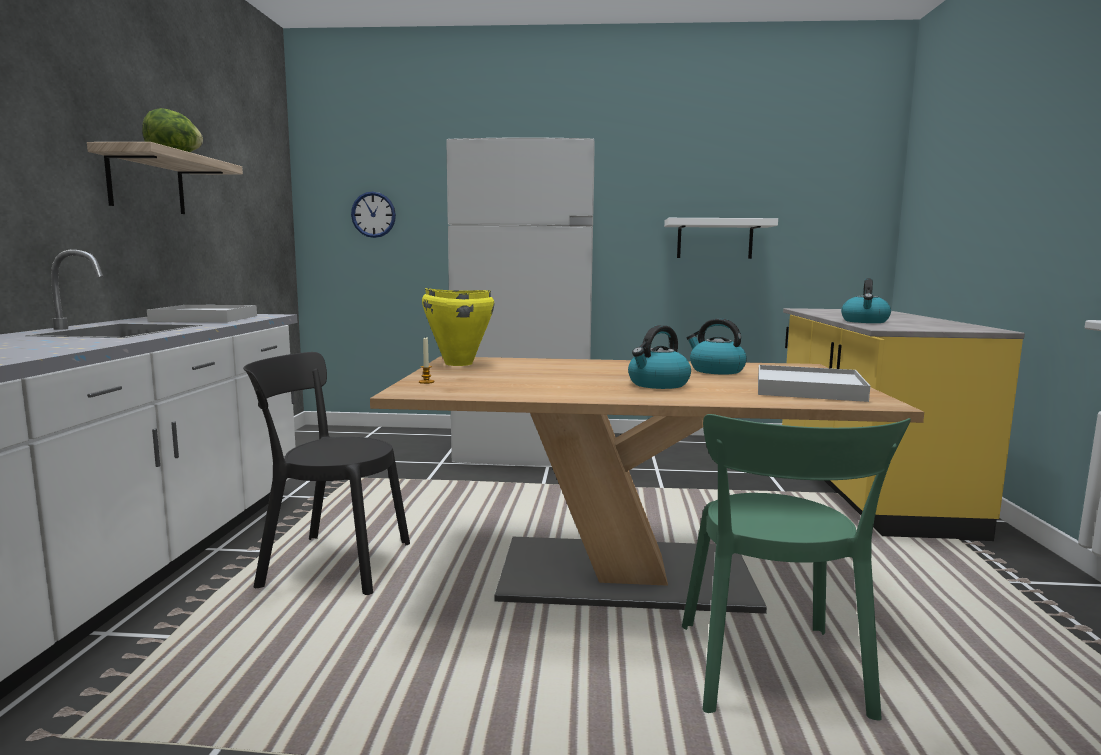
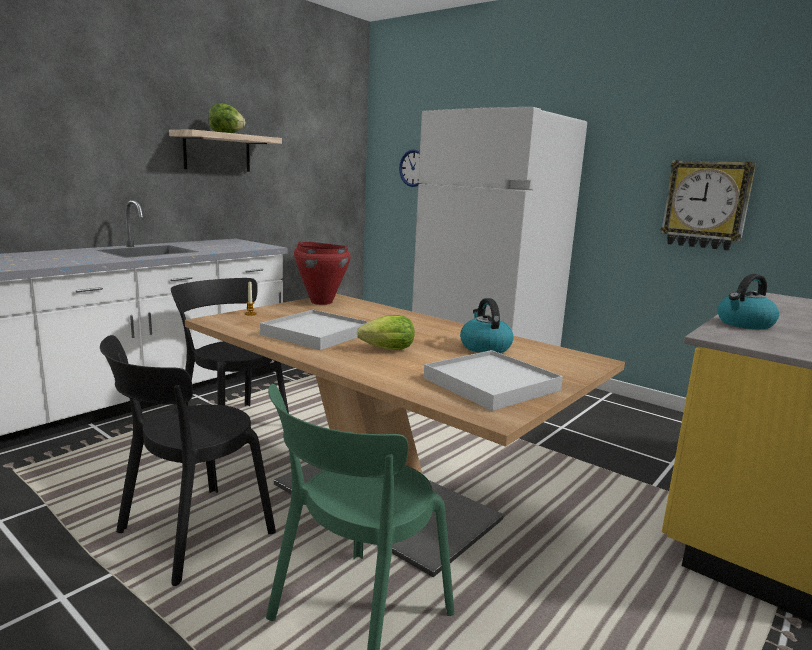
camera: 35 degrees right, 5 degrees up
(205, 318) = (222, 246): white tray -> white tray (315, 334)
(458, 363) = (321, 302): yellow cooking pot -> red cooking pot
(492, 686) = (189, 535): none -> black chair
(658, 384) = (384, 349): kettle -> lettuce
(714, 239) = (706, 205): white shelf -> wall clock

